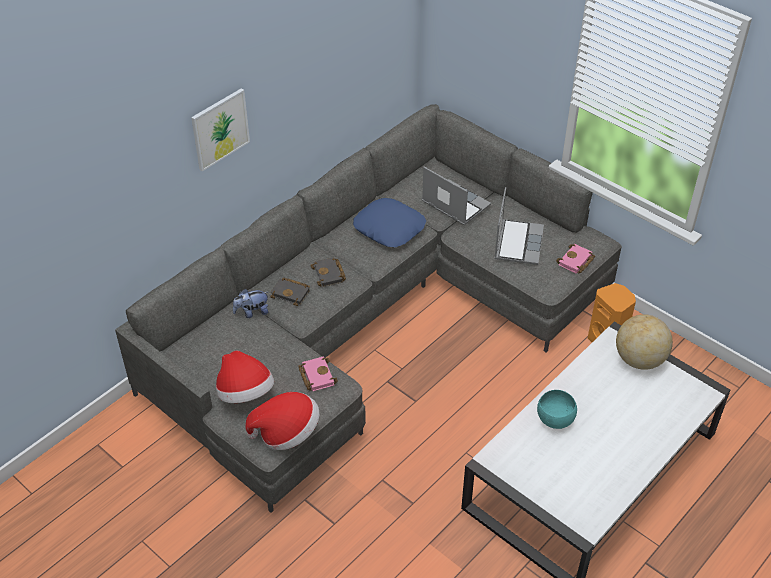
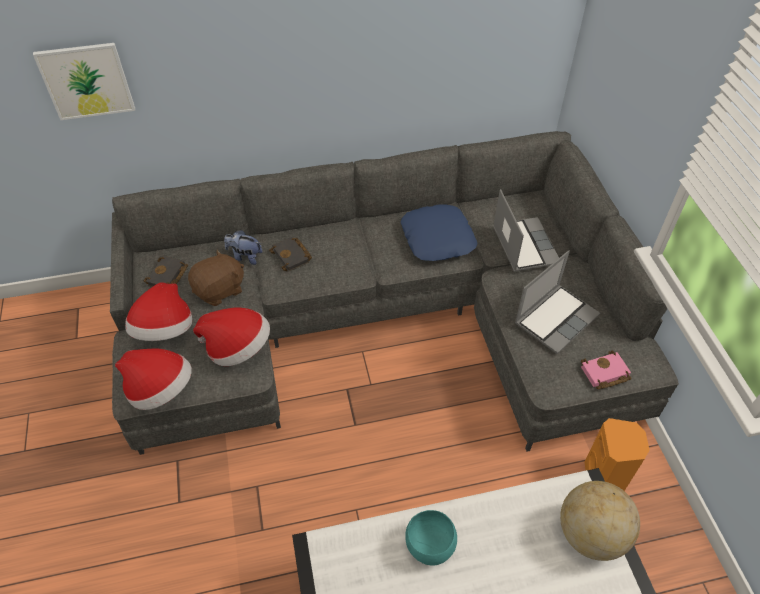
camera: 35 degrees right, 5 degrees up
(220, 129) = (259, 51): picture -> picture (86, 81)
(259, 345) = (220, 290): none -> brown plush toy
(316, 376) = (238, 348): pink book -> hat
(329, 275) = (341, 256): black book -> black book (168, 276)

